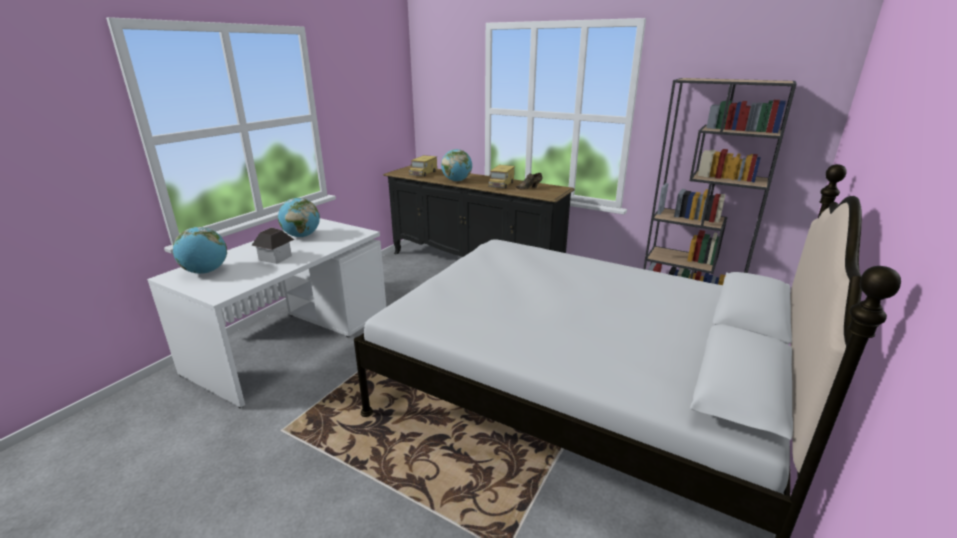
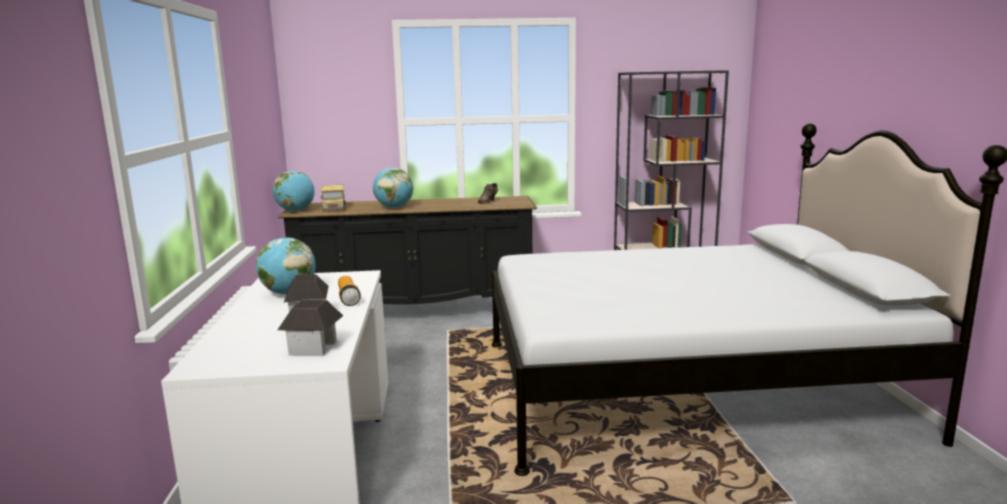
camera: 35 degrees left, 10 degrees down
(206, 272) = (242, 351): globe -> globe (296, 211)
(233, 282) = (313, 348): none -> toy house
(319, 250) = (348, 298): none -> flashlight
(501, 184) = (452, 203): toy truck -> none

